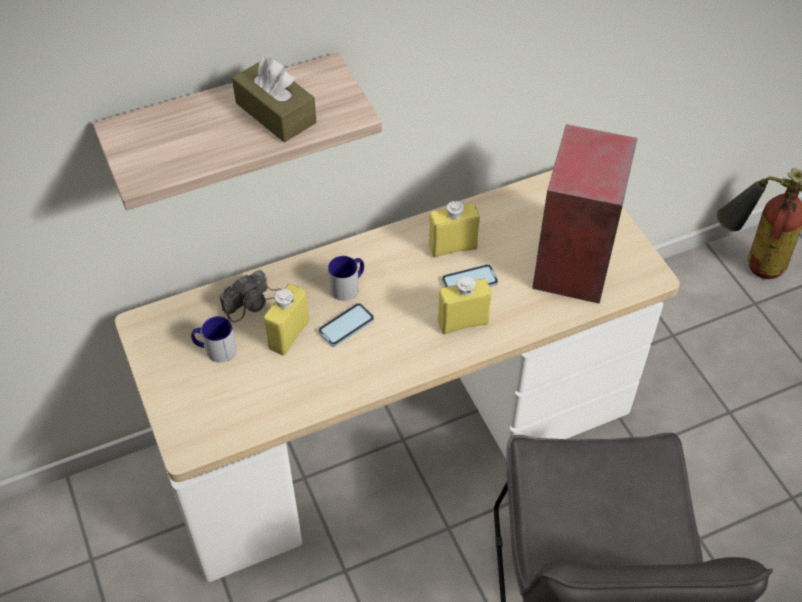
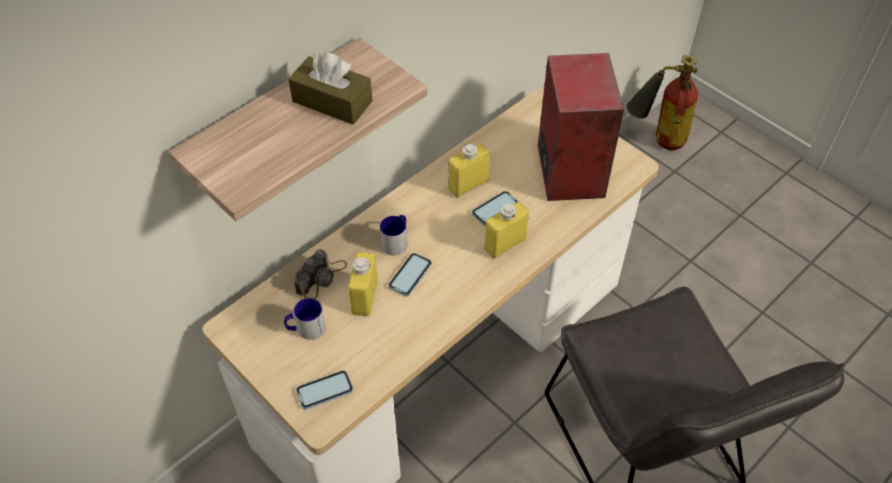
camera: 20 degrees left, 0 degrees up
(205, 418) = (324, 390): none -> phone

